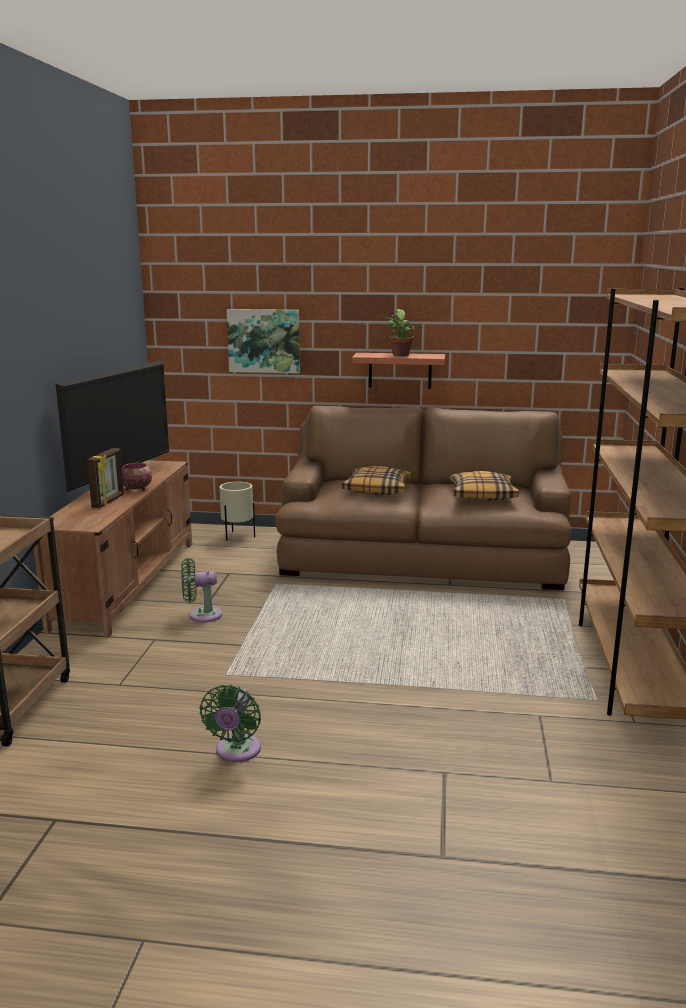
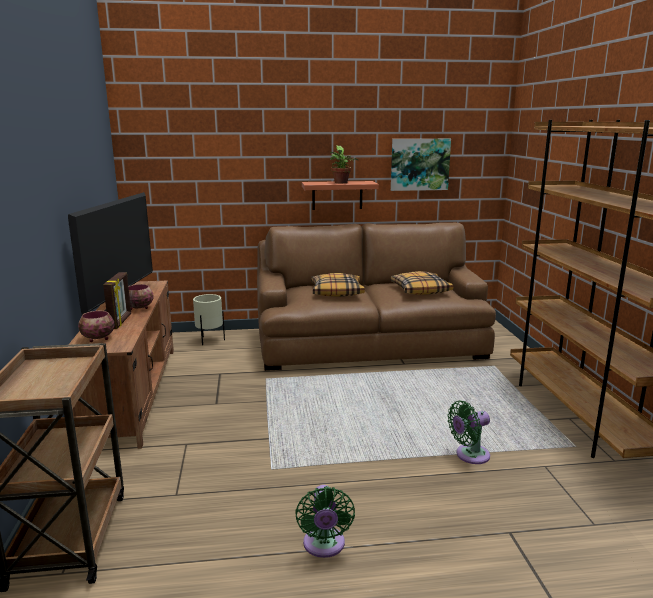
camera: 15 degrees left, 0 degrees up
(75, 516) = (97, 339): none -> bowl
(201, 615) = (217, 415): green fan -> green fan (469, 455)
(264, 341) = (223, 174): picture -> picture (419, 164)

